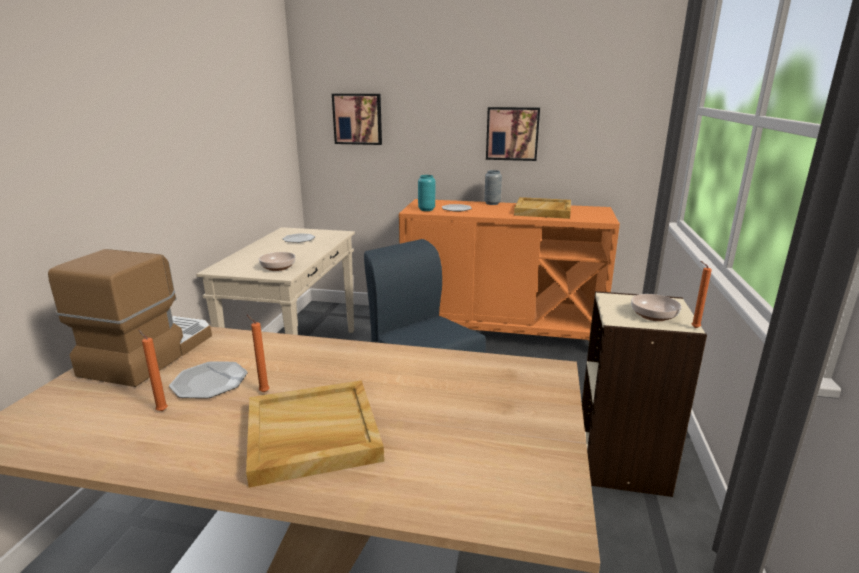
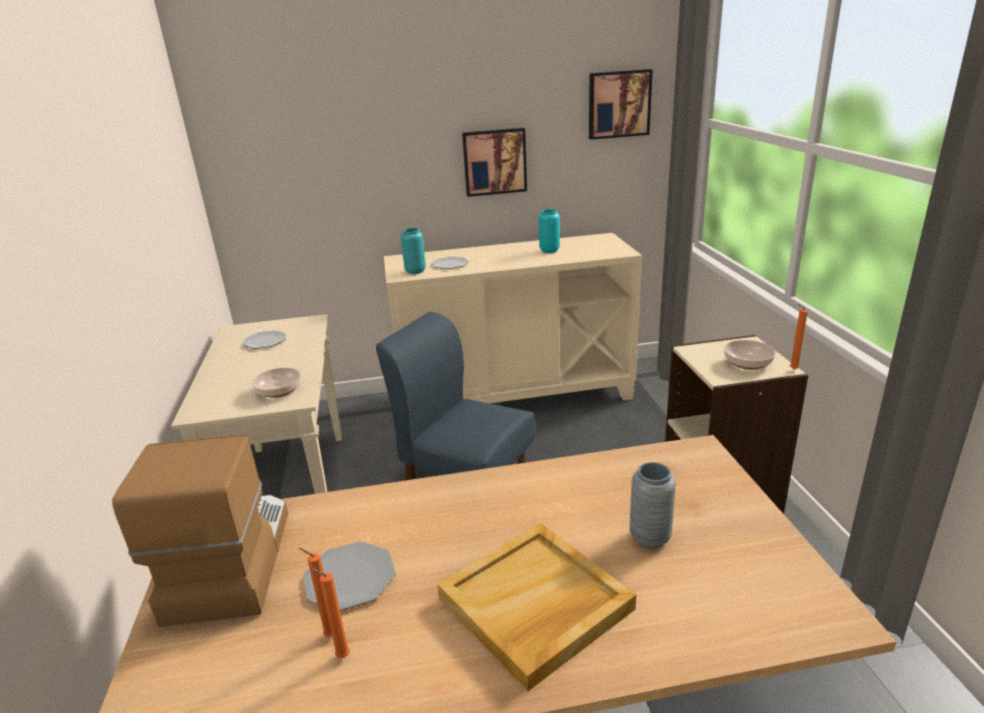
camera: 20 degrees left, 5 degrees up
(263, 392) = (429, 570): orange candle -> orange candle (340, 656)
(358, 119) = (291, 163): picture -> picture (618, 104)
(492, 203) = (483, 248): grey vase -> grey vase (650, 537)
(501, 331) = (514, 395): orange cabinet -> beige cabinet
(543, 211) = (549, 250): beige tray -> turquoise vase

